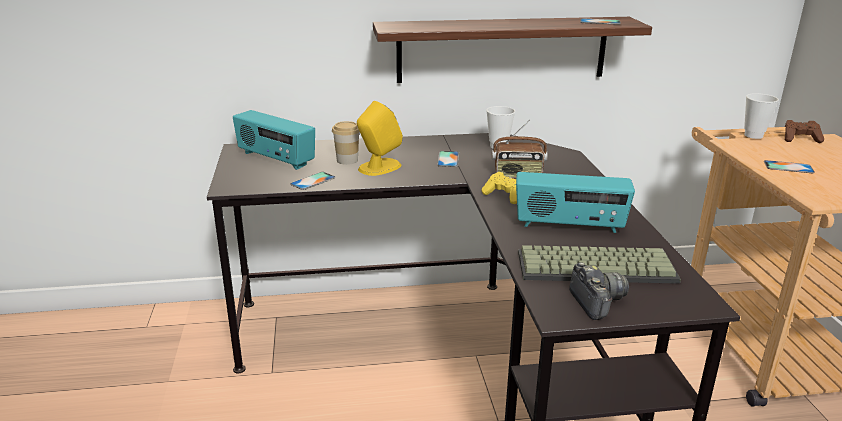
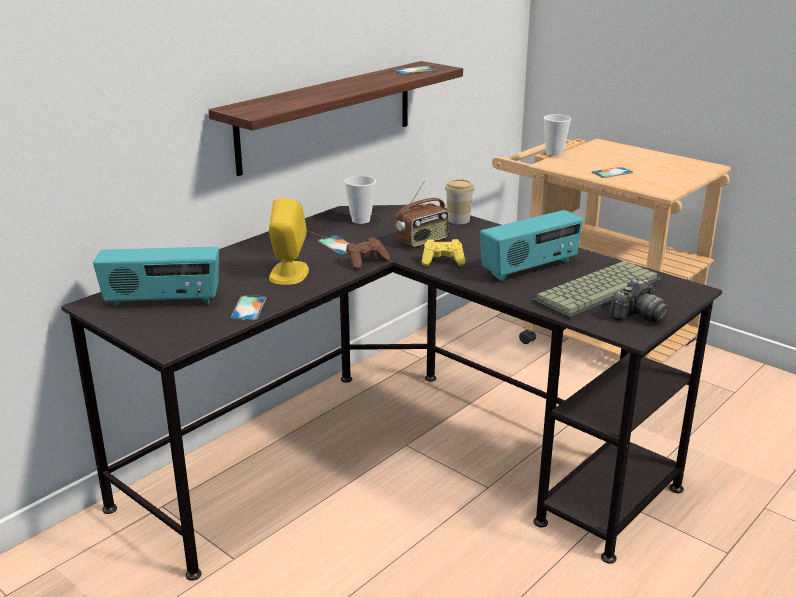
camera: 40 degrees left, 0 degrees up
(347, 160) = (243, 277): cup -> cup (458, 220)
(596, 302) = (638, 316): camera -> camera turned 105 degrees clockwise
(800, 139) = (585, 148): brown game controller -> brown game controller (366, 262)

